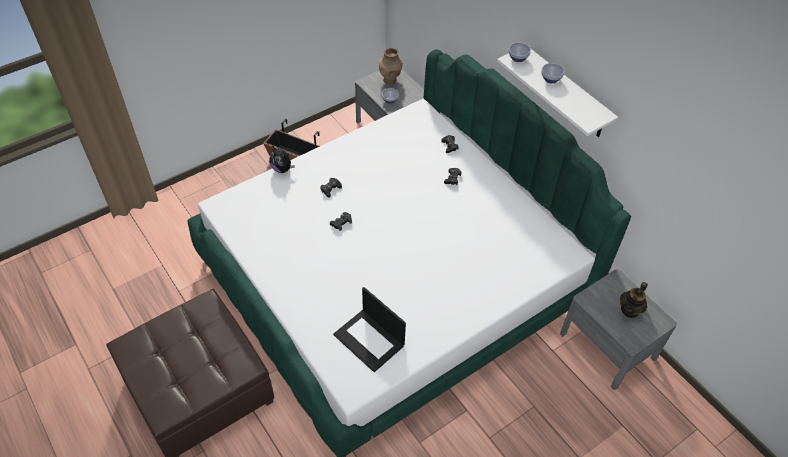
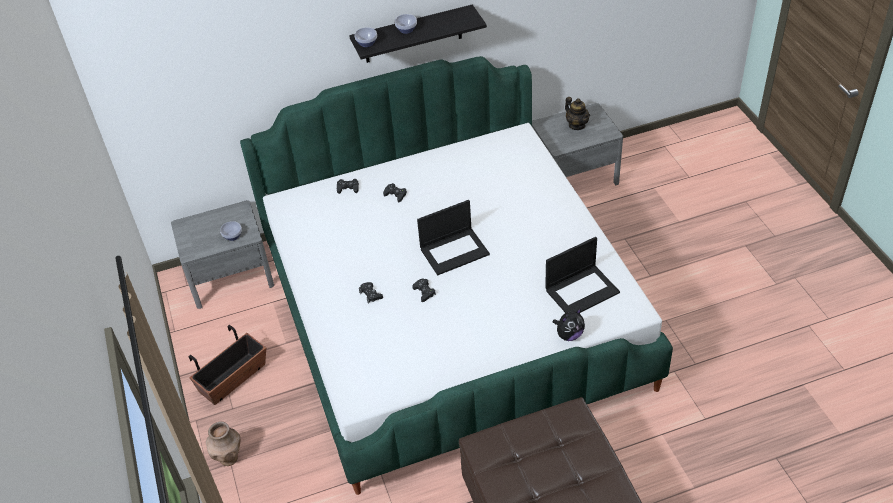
camera: 70 degrees left, 5 degrees down
(282, 169) = (320, 335): plush toy -> plush toy (569, 335)
(390, 79) = (197, 230): brown vase -> brown vase (229, 457)
(395, 234) = (454, 251): none -> laptop
(566, 93) = (413, 34): white shelf -> black shelf

